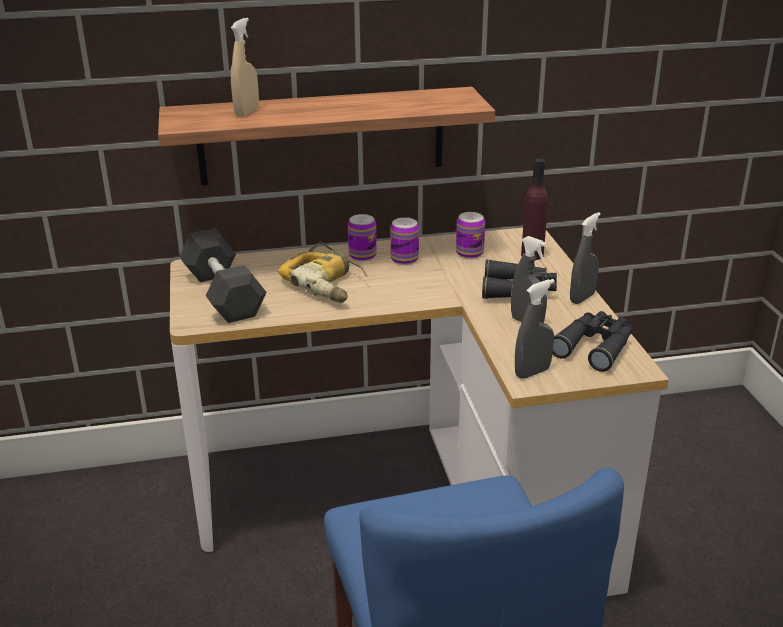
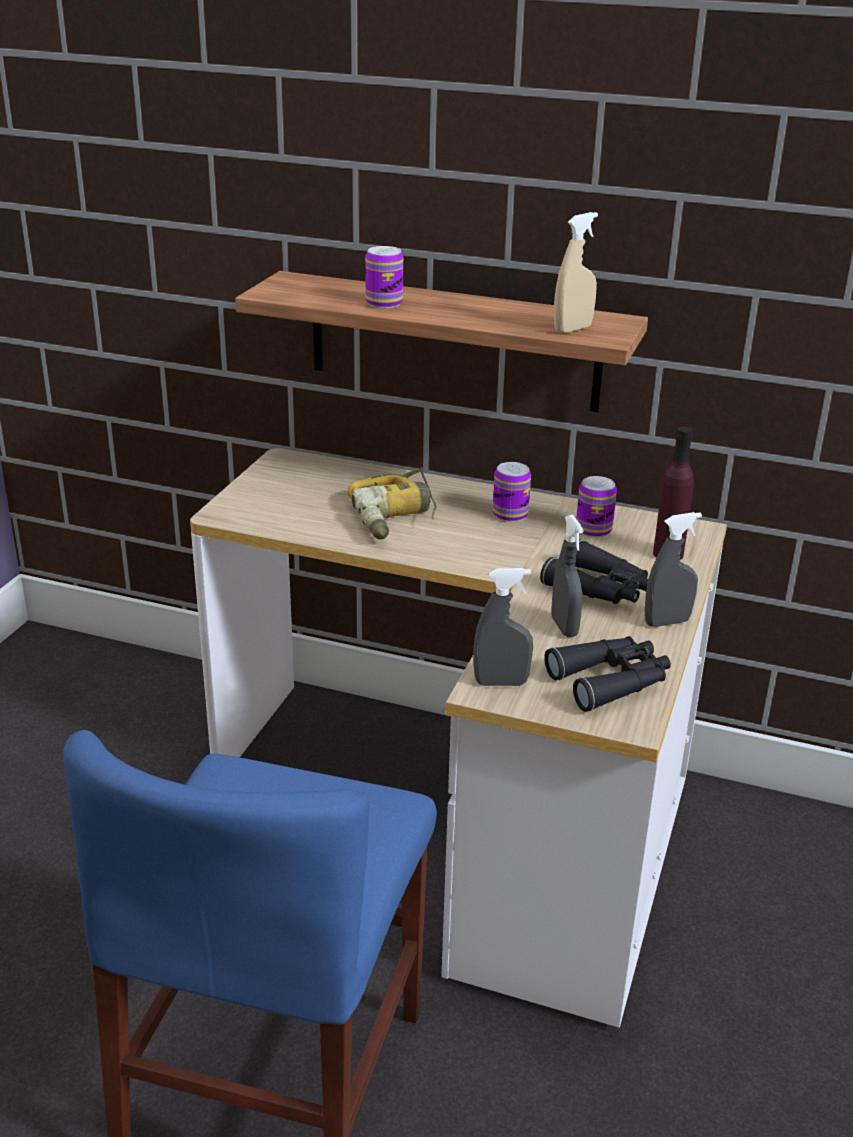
camera: 30 degrees right, 0 degrees up
(223, 294) = (281, 496): grey dumbbell -> none
(247, 112) = (351, 294): beige spray bottle -> beige spray bottle (572, 329)
(362, 255) = (468, 497): can -> can (384, 303)

